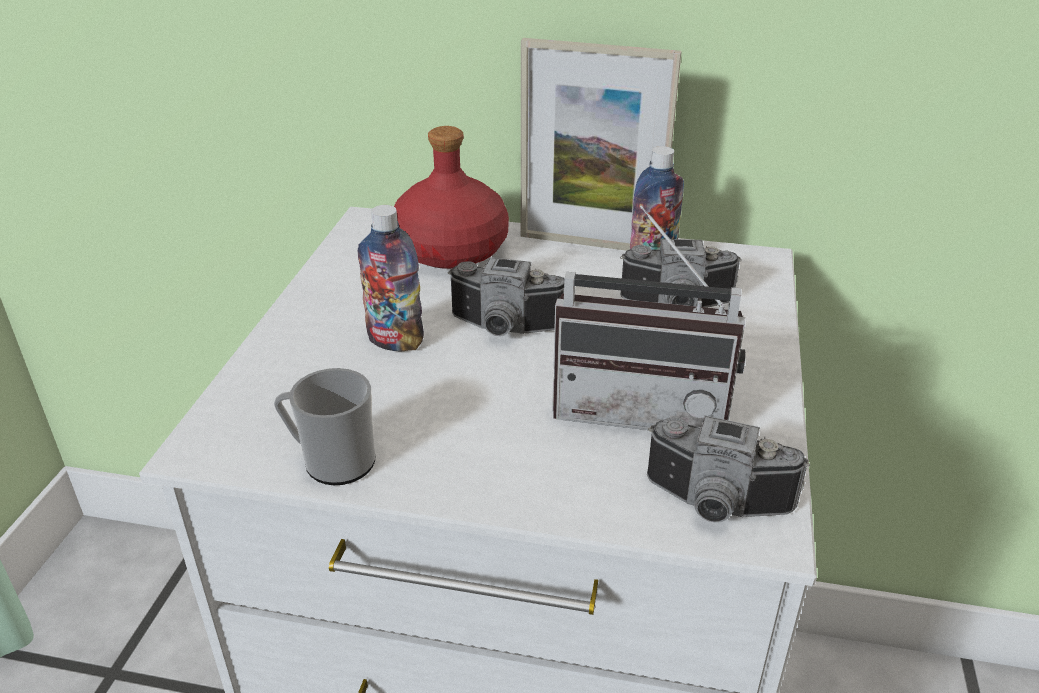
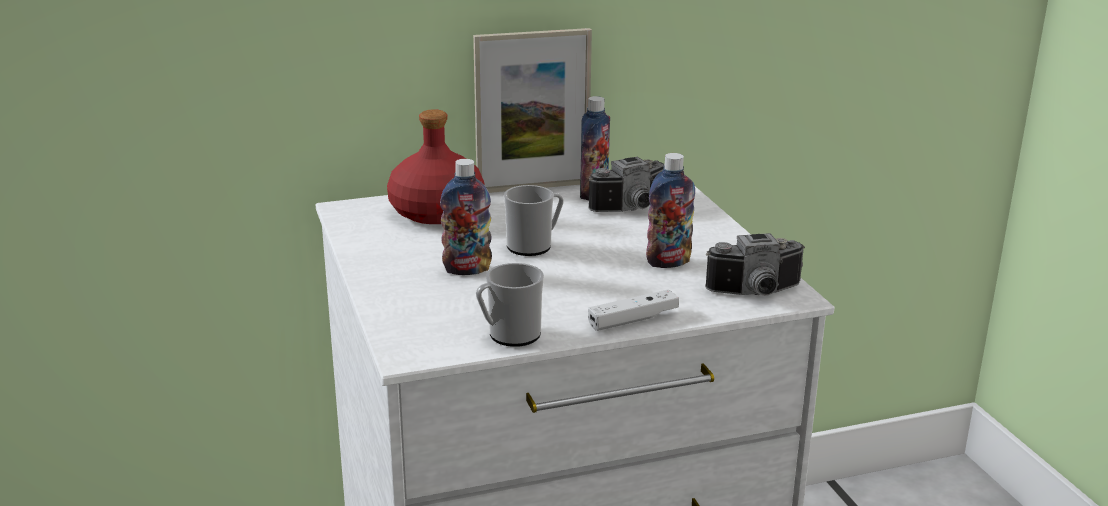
camera: 30 degrees left, 10 degrees down
(502, 492) = (633, 319): none -> white game controller
(504, 329) = (534, 246): camera -> mug
(642, 408) = (668, 262): radio -> bottle

